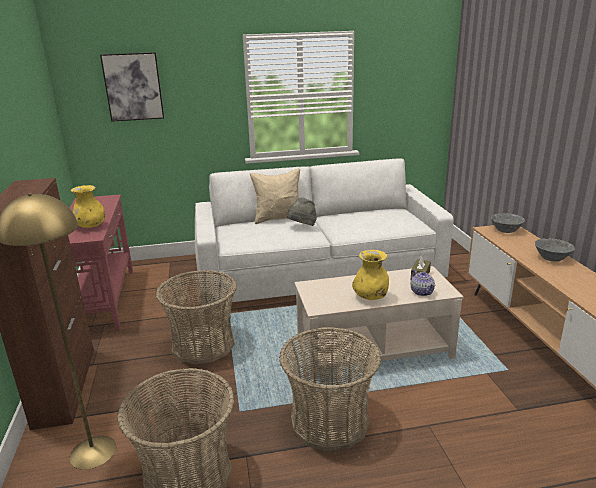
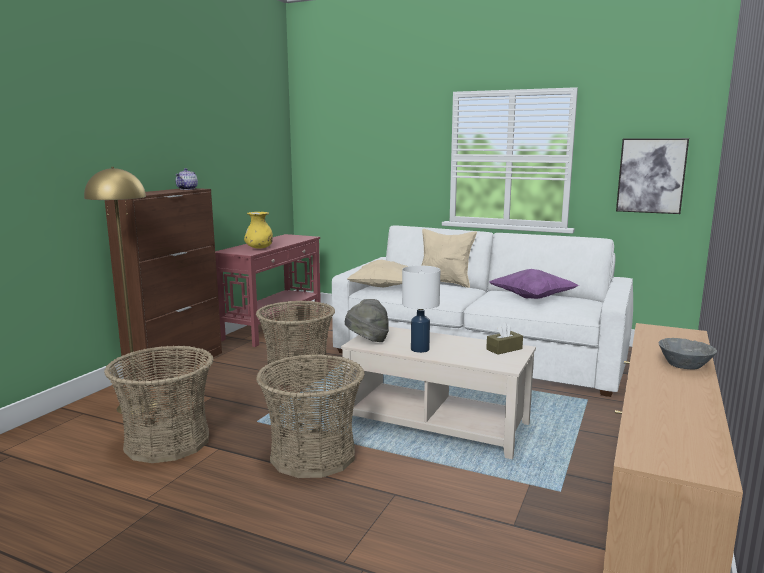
camera: 35 degrees right, 10 degrees down
(133, 87) = (350, 139): picture -> picture (651, 175)
(241, 238) = (383, 287): none -> beige pillow
(302, 227) = (453, 291): grey hat -> grey hat (367, 341)
(368, 219) = (532, 298): none -> purple pillow
(370, 297) = (420, 349): yellow vase -> white table lamp
(422, 292) = (479, 359): teapot -> teapot (187, 189)
(506, 230) = (676, 333): grey bowl -> none

